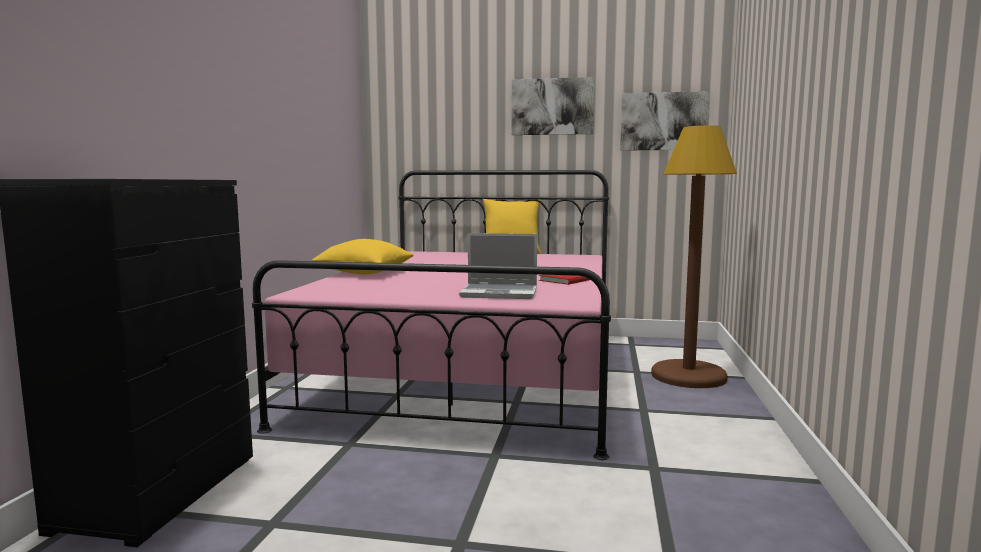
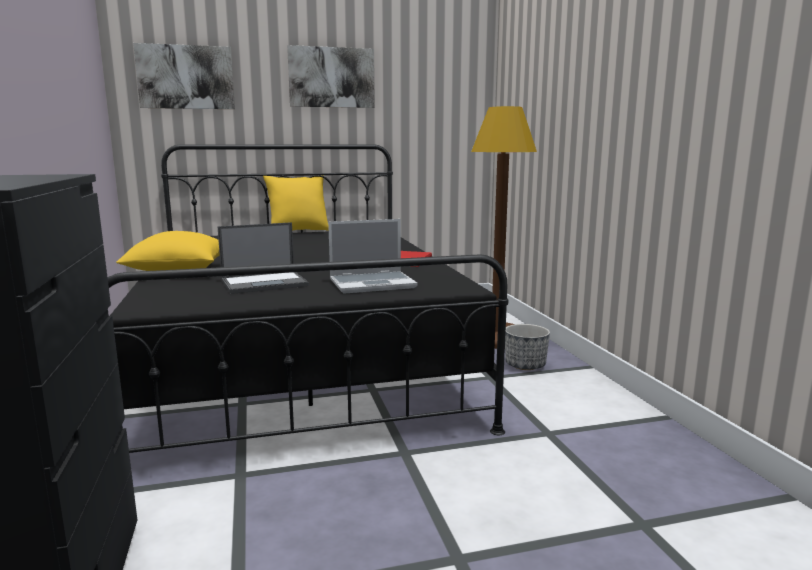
camera: 25 degrees left, 5 degrees up
(414, 285) = (265, 283): none -> laptop
(472, 373) = (301, 365): pink bed -> black bed
(663, 121) = (438, 97): picture -> picture (186, 77)
(694, 406) = (525, 365): none -> planter

